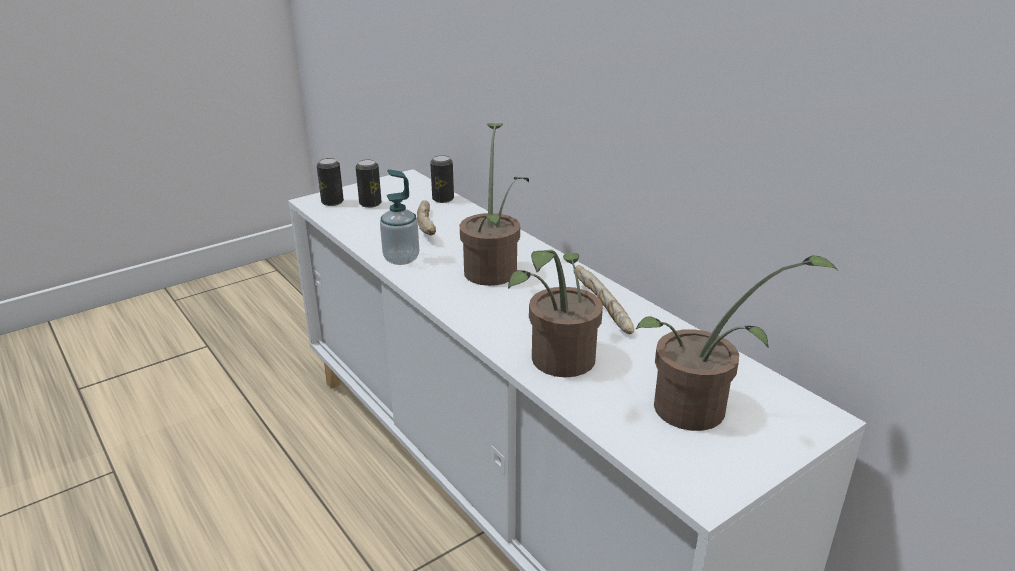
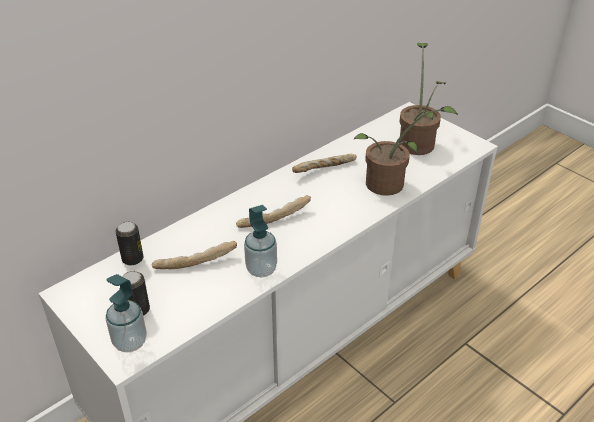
camera: 95 degrees left, 10 degrees up
(332, 202) = (130, 342): can -> soap dispenser
(493, 268) = (274, 218): potted plant -> bread

